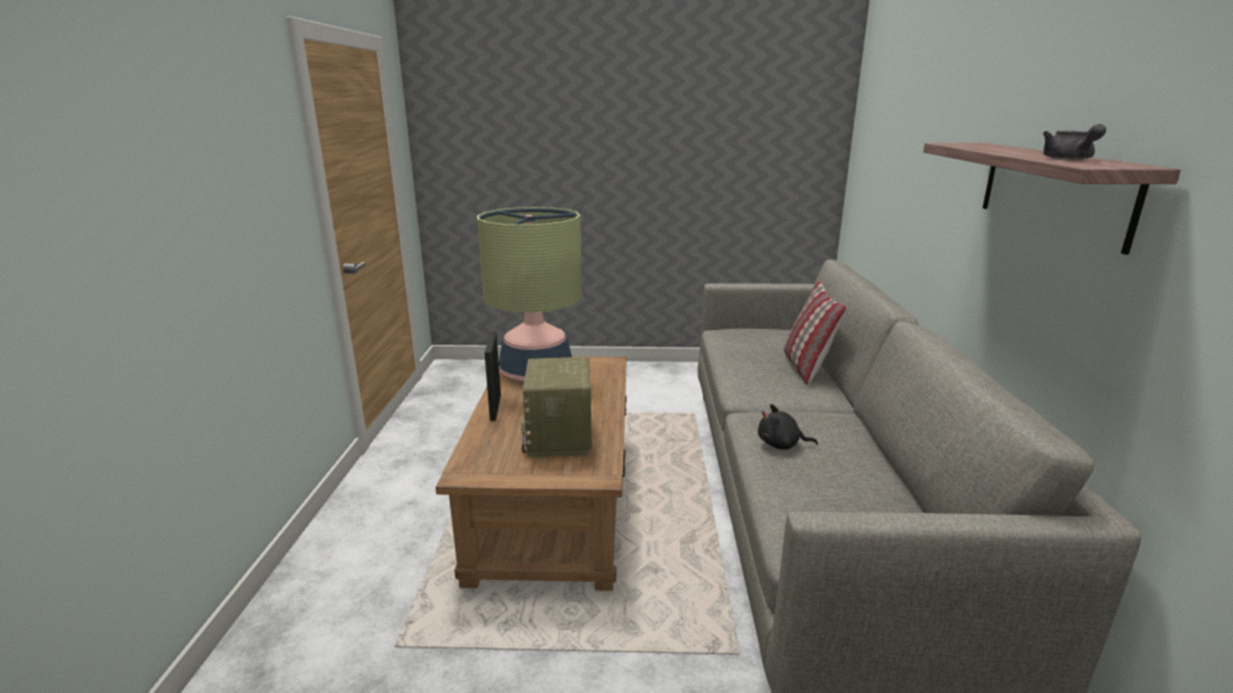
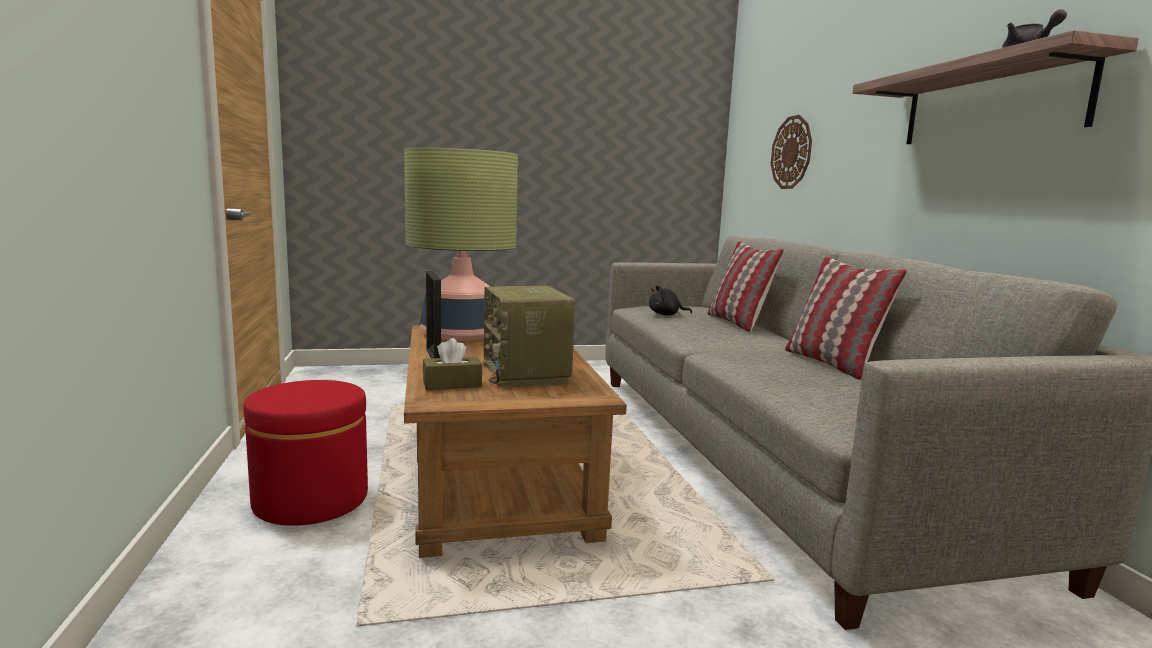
camera: 15 degrees left, 10 degrees down
(401, 516) = (311, 500): none -> red ottoman
(491, 450) = (452, 384): none -> brown tissue box
(781, 445) = (764, 365): black plush toy -> black plush toy (666, 315)
(855, 446) = (832, 364): none -> pillow
(896, 176) = (791, 152): none -> wall clock

